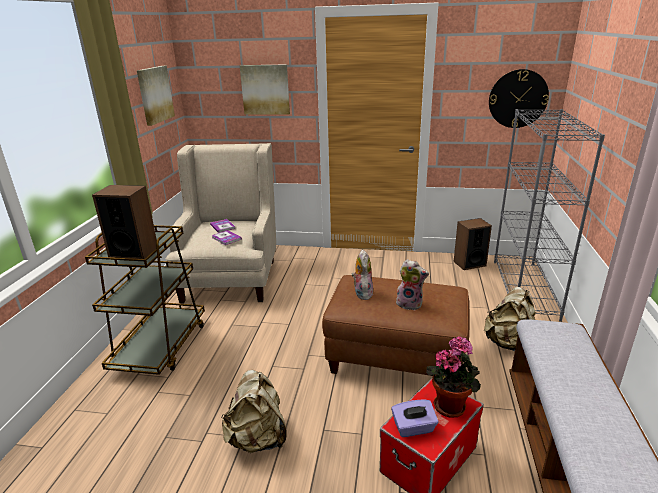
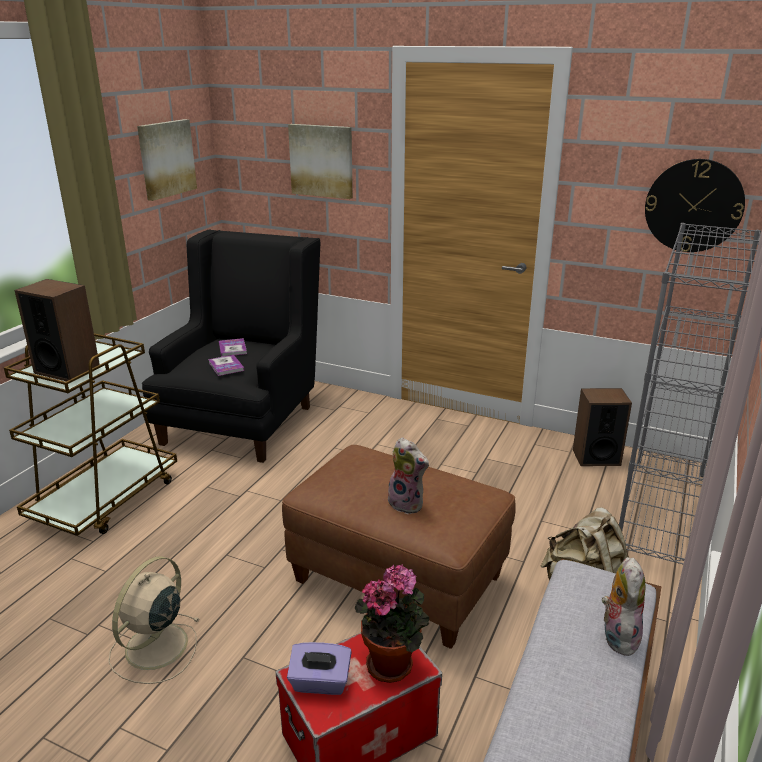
camera: 15 degrees right, 0 degrees up
(232, 276) = (244, 419): beige armchair -> black armchair
(258, 438) = (154, 648): beige backpack -> beige fan
(362, 293) = (351, 475): plush toy -> plush toy (617, 635)

